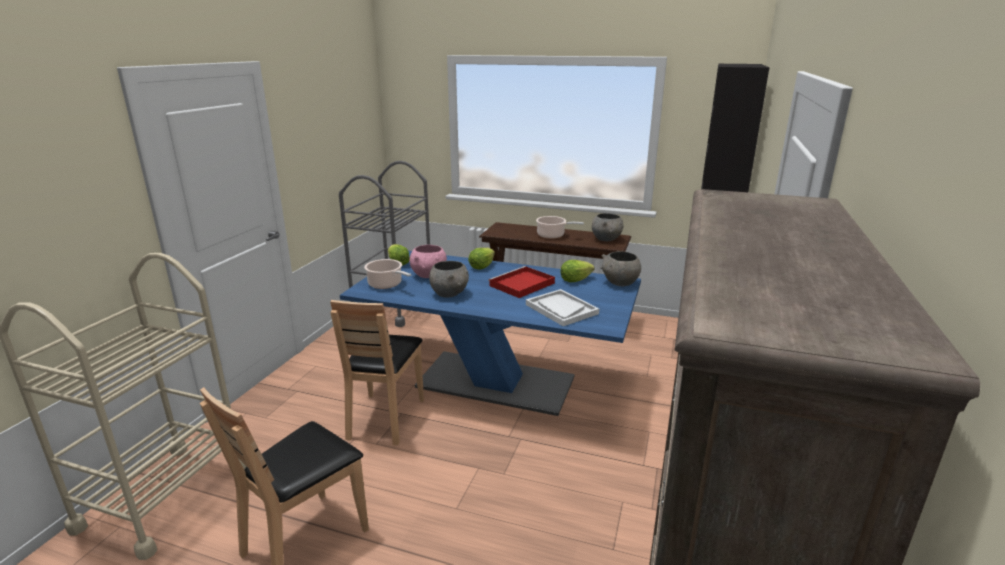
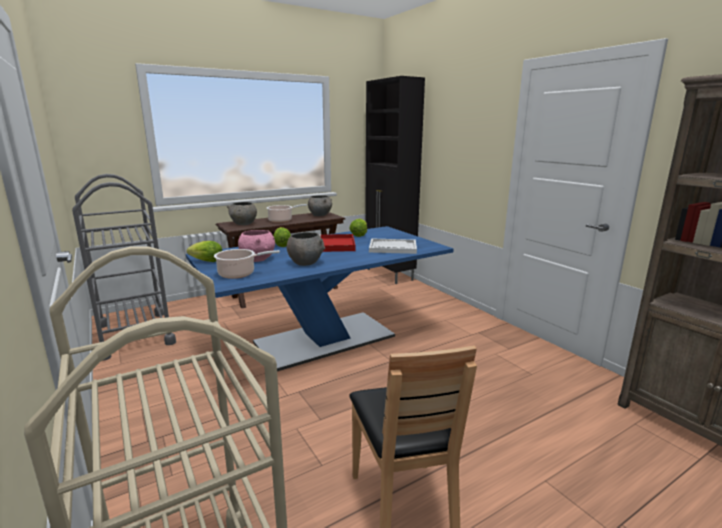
camera: 50 degrees left, 5 degrees down
(385, 418) = (292, 401): brown chair -> none
(620, 283) = (384, 230): grey bowl -> grey bowl (243, 224)

